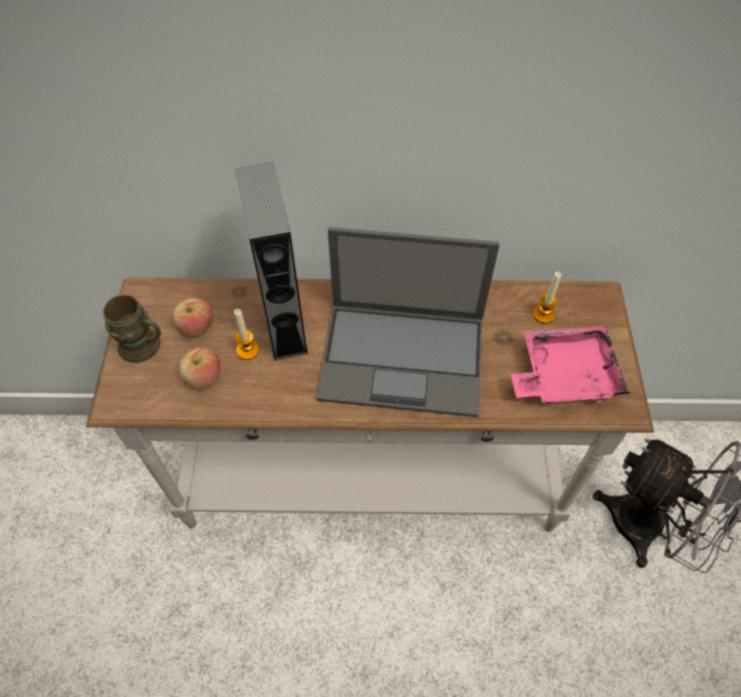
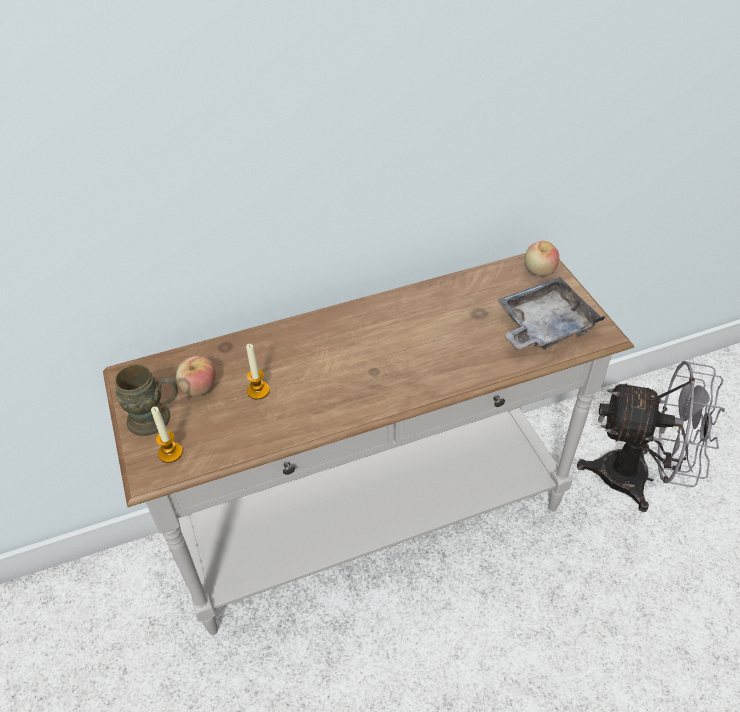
camera: 20 degrees left, 10 degrees down
(203, 378) = (227, 426): apple -> apple (539, 271)
(284, 322) = (281, 359): grey speaker -> none
(405, 358) = (404, 353): laptop -> none
(543, 314) = (502, 286): candle -> candle (170, 453)
(564, 375) = (544, 326): pink tray -> grey tray

